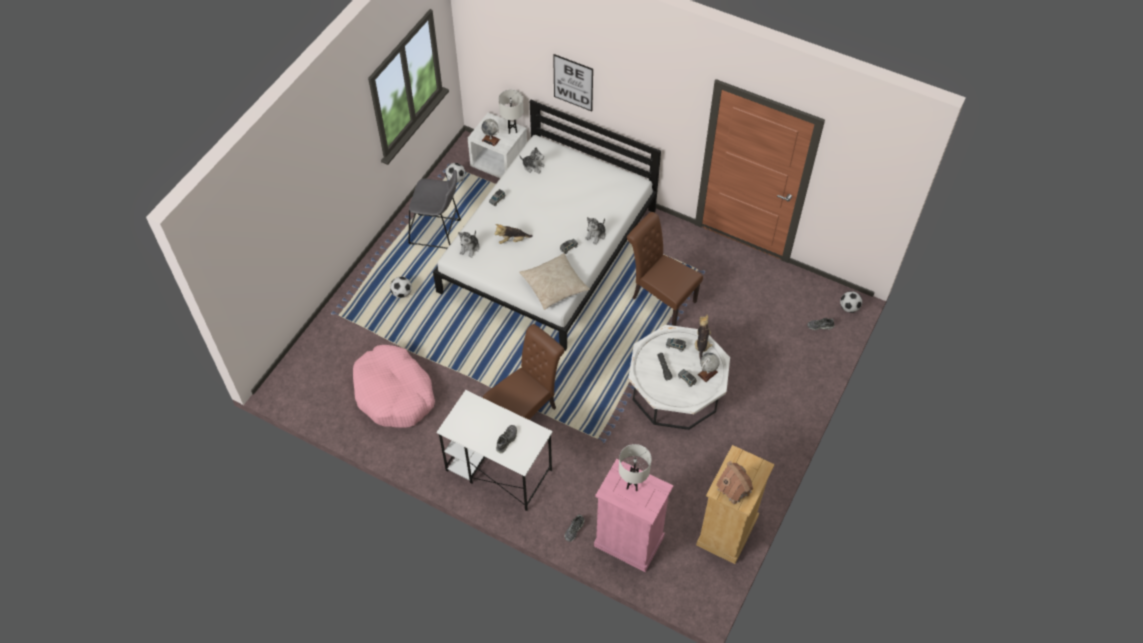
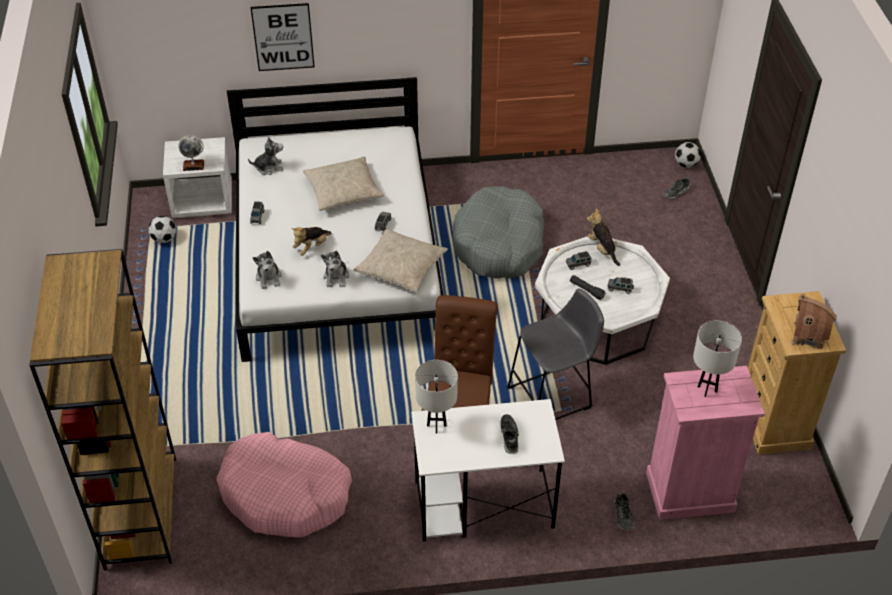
camera: 35 degrees left, 10 degrees down
(312, 355) = (140, 511): none -> brown bookcase
(402, 293) = (200, 384): football -> none
(437, 232) = (189, 301): grey stool -> grey stool (553, 396)
(512, 130) = (210, 146): white table lamp -> white table lamp (436, 425)
(564, 209) = (343, 191): none -> beige pillow
(596, 235) = (401, 199): plush toy -> plush toy (336, 277)
(660, 298) = (499, 244): brown chair -> grey dog bed
(707, 373) = (634, 272): globe -> none

